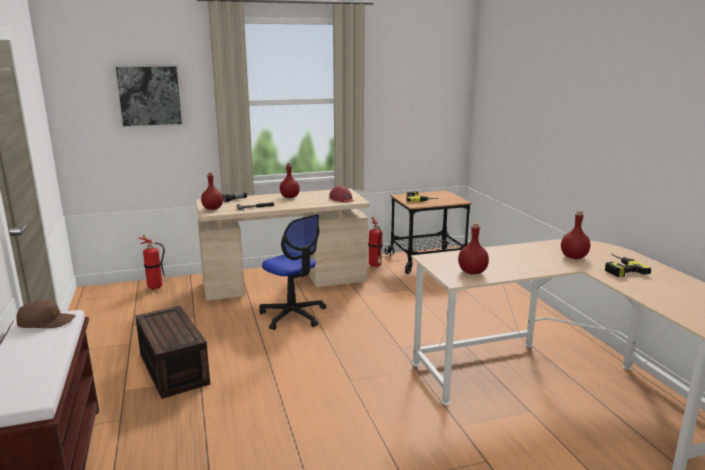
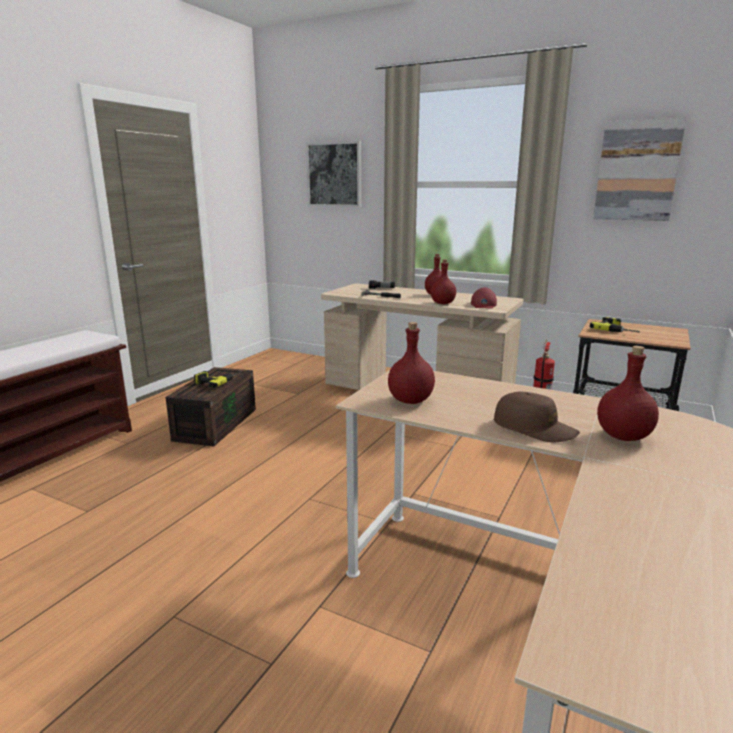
camera: 45 degrees right, 0 degrees up
(46, 322) = (84, 336): brown cap -> brown cap (534, 428)
(157, 288) = (314, 364): fire extinguisher -> none
(212, 209) = (345, 291): red bottle -> red bottle (442, 303)
(293, 315) = (371, 421): office chair -> none
(407, 90) = (637, 171): none -> picture
(618, 268) = (668, 479): power drill -> power drill (218, 380)

